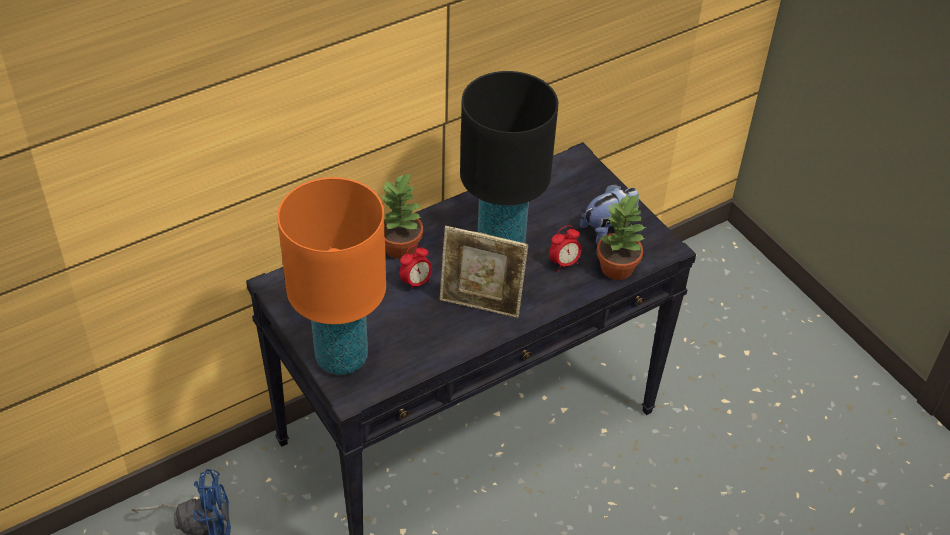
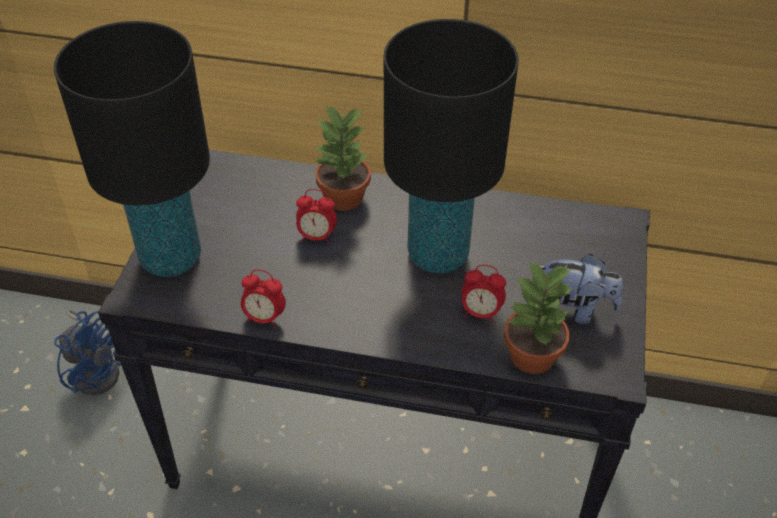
camera: 45 degrees right, 0 degrees up
(342, 358) = (171, 258): orange table lamp -> black table lamp
(449, 351) = (264, 318): none -> alarm clock
(481, 305) = (347, 297): picture frame -> none

